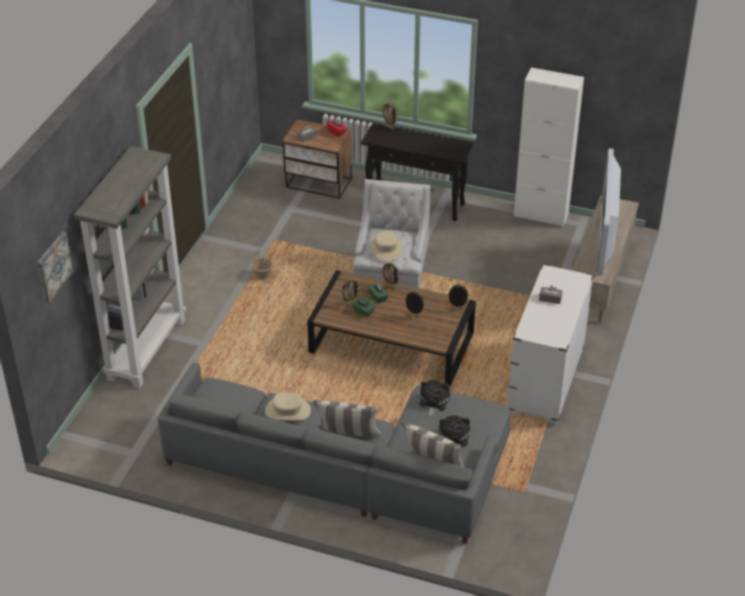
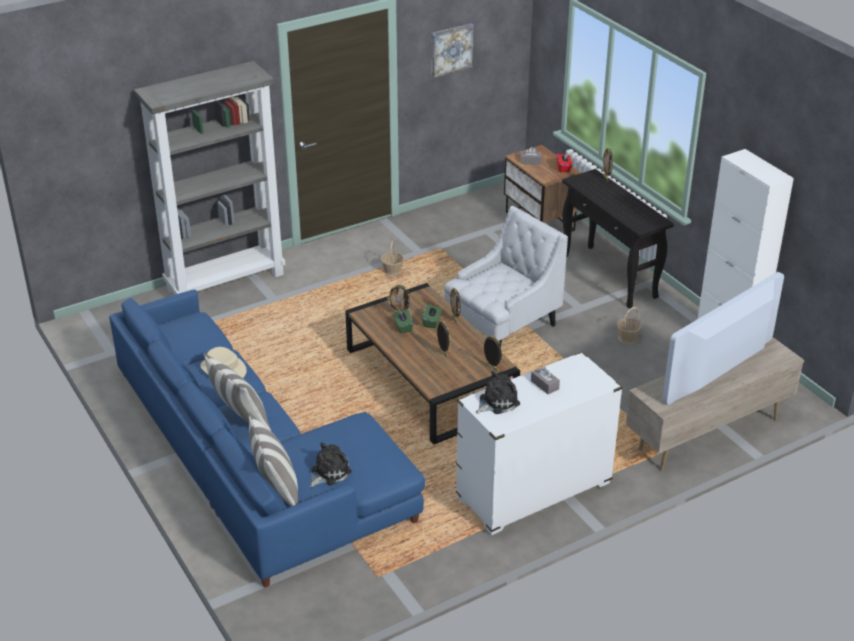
camera: 40 degrees right, 5 degrees down
(53, 266) = (91, 129): picture -> picture (451, 49)
(350, 469) = (253, 462): grey sofa -> blue sofa
(386, 249) = (487, 284): beige hat -> none
(433, 402) = (355, 432): plush toy -> plush toy (496, 402)
(479, 243) = (627, 338): none -> basket

